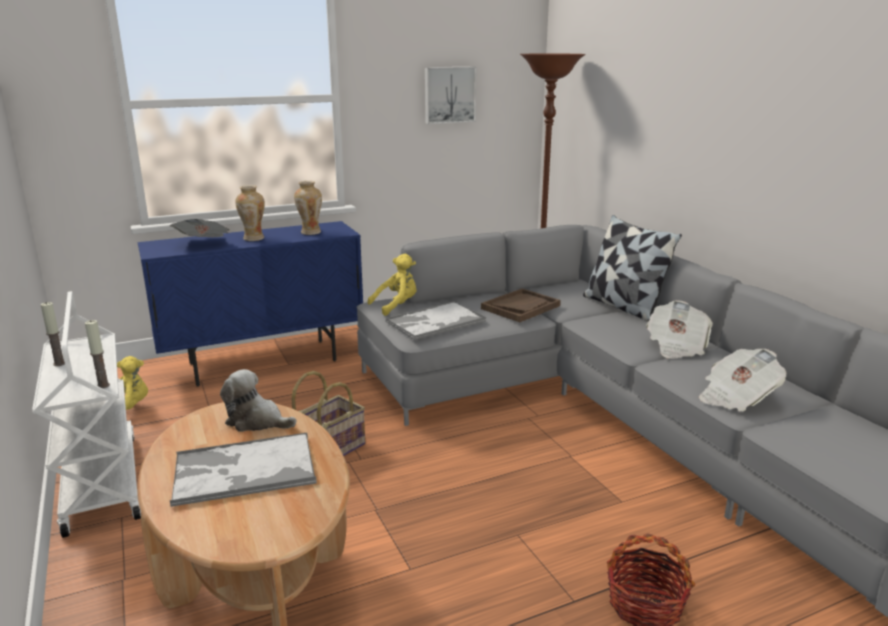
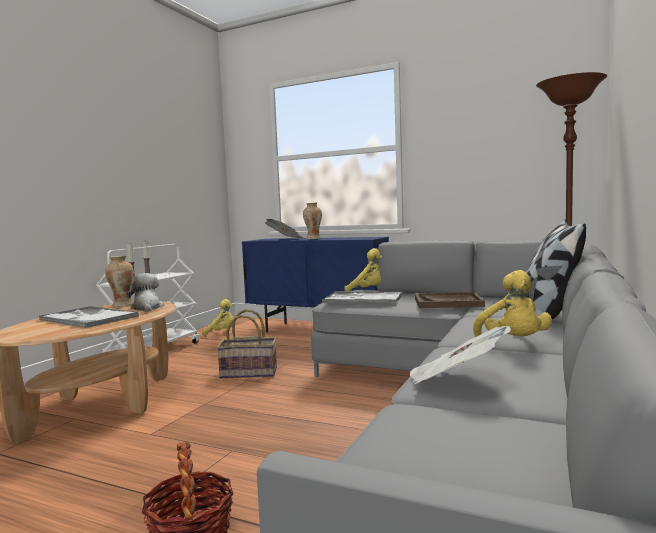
camera: 50 degrees right, 15 degrees down
(310, 232) = (350, 238): vase -> vase (122, 305)
(449, 95) = (496, 138): picture -> none
(676, 346) = (513, 343): newspaper -> yellow plush toy

